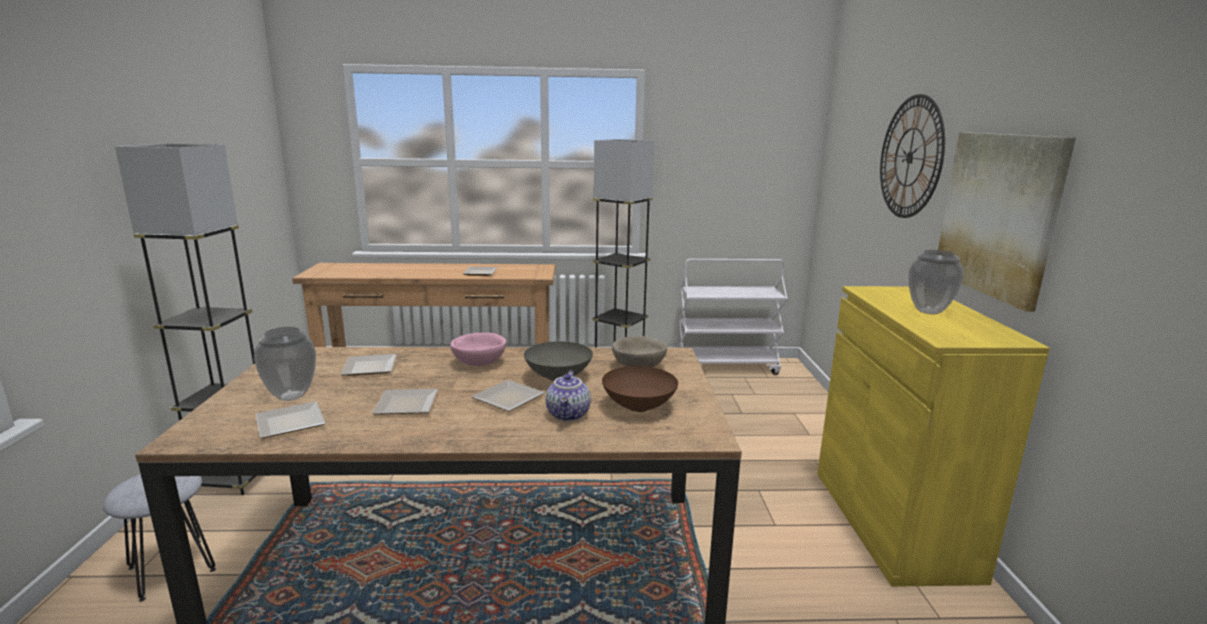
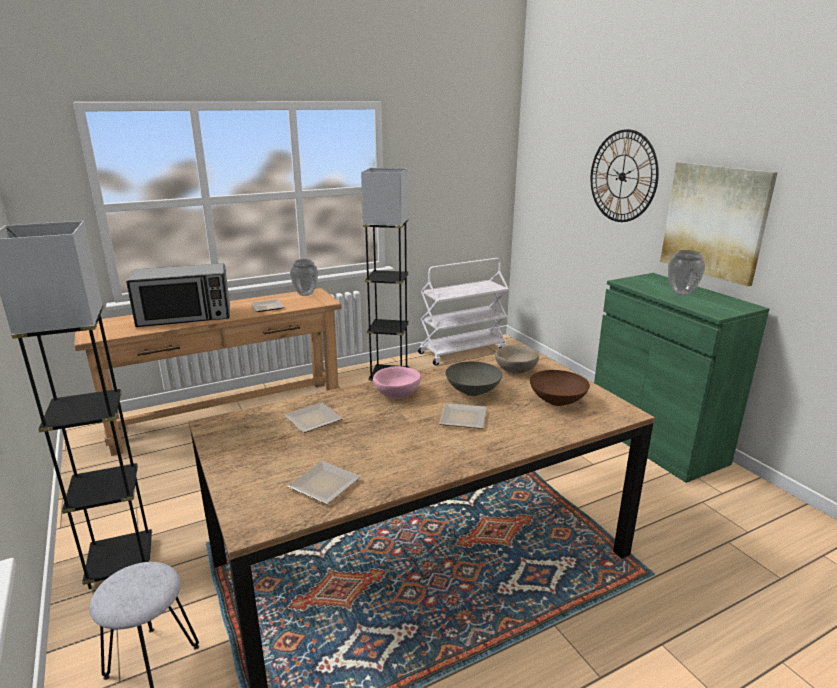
camera: 25 degrees left, 5 degrees up
(292, 396) = (286, 462): vase -> vase (306, 294)
(402, 270) = (185, 317): none -> microwave
(408, 406) = (397, 444): plate -> none
(569, 415) = (522, 420): teapot -> none
(892, 522) = (655, 441): yellow cabinet -> green cabinet

